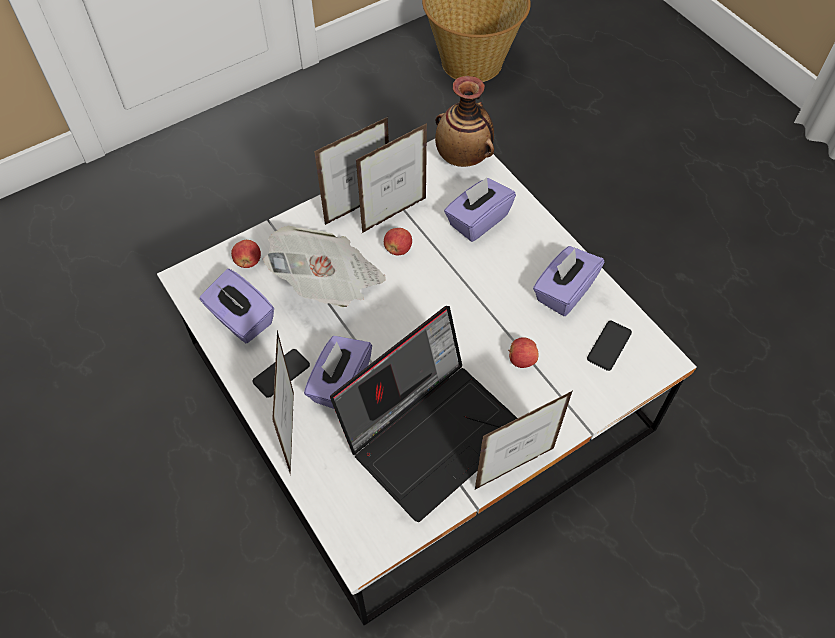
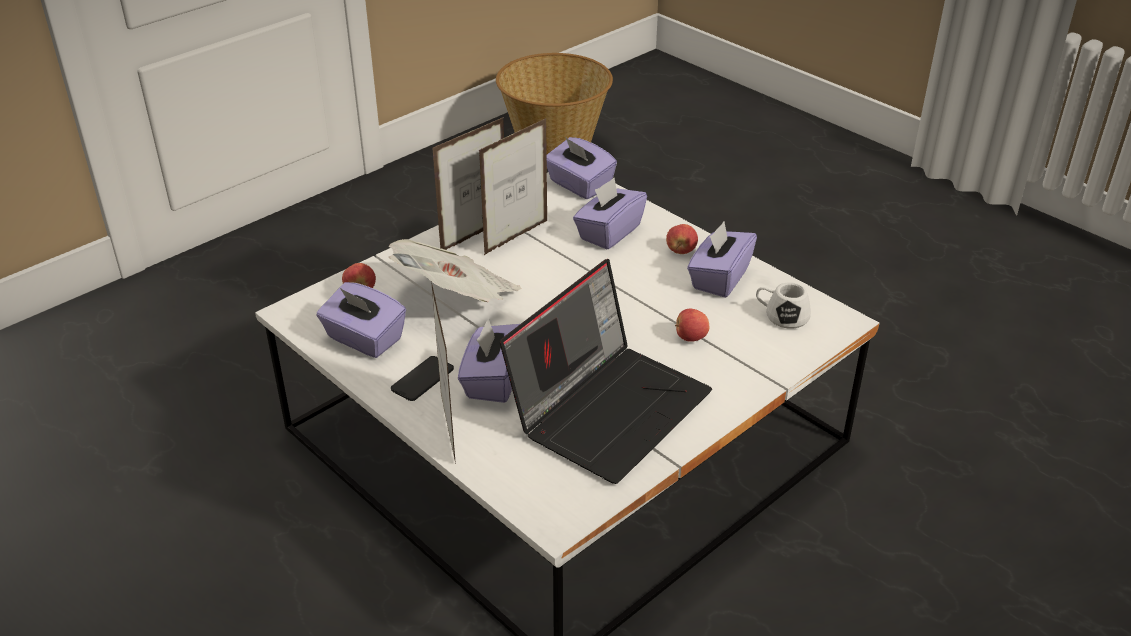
camera: 10 degrees left, 20 degrees down
(398, 249) = (528, 264): apple -> apple (681, 251)
(463, 157) = (579, 185): vase -> purple tissue box
(515, 468) = (711, 427): picture frame -> none
(609, 345) = (781, 316): phone -> white mug

